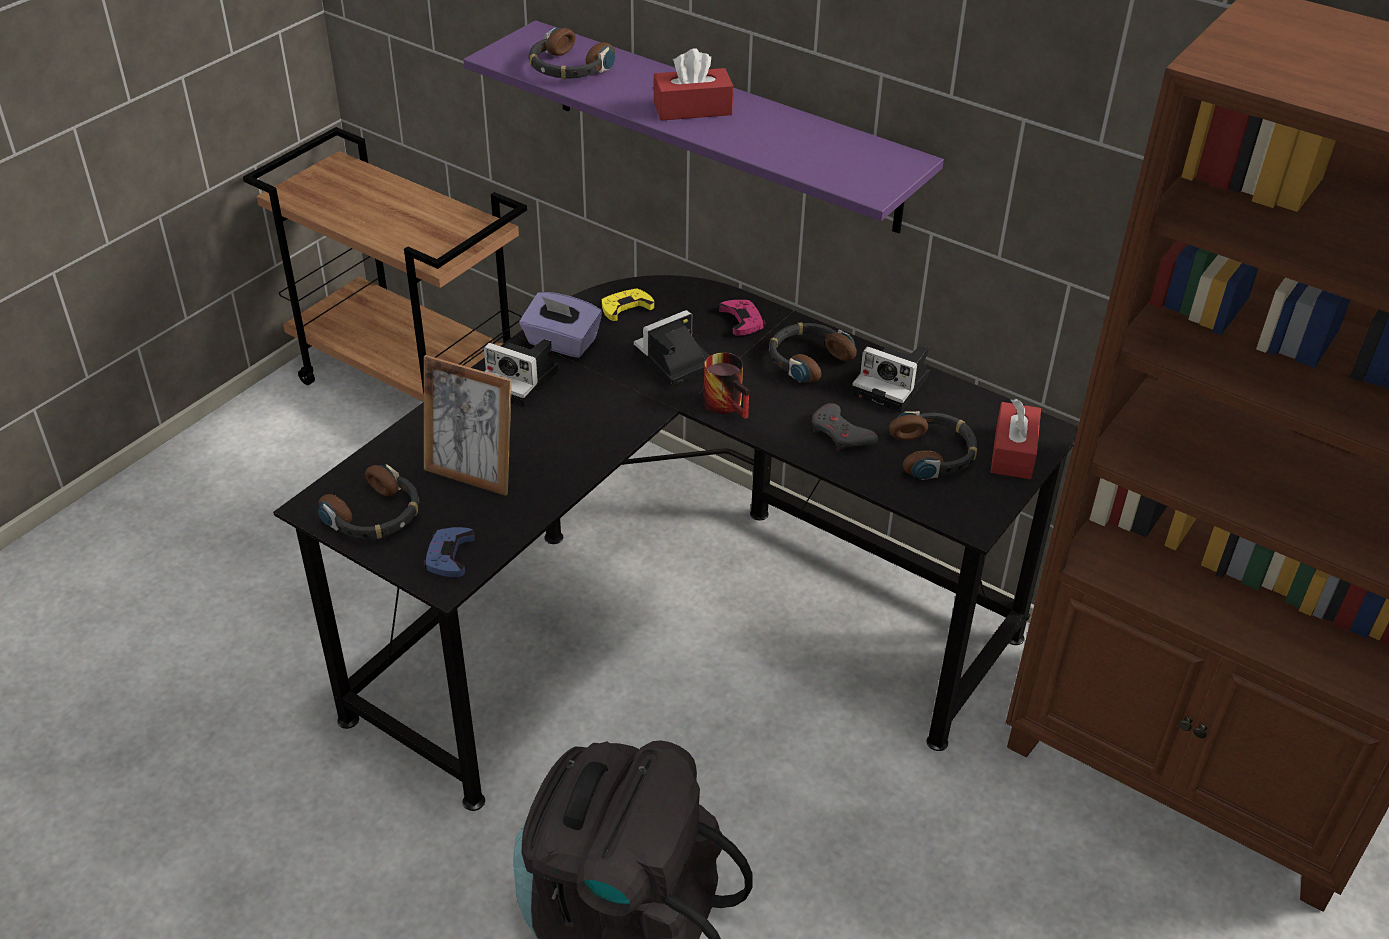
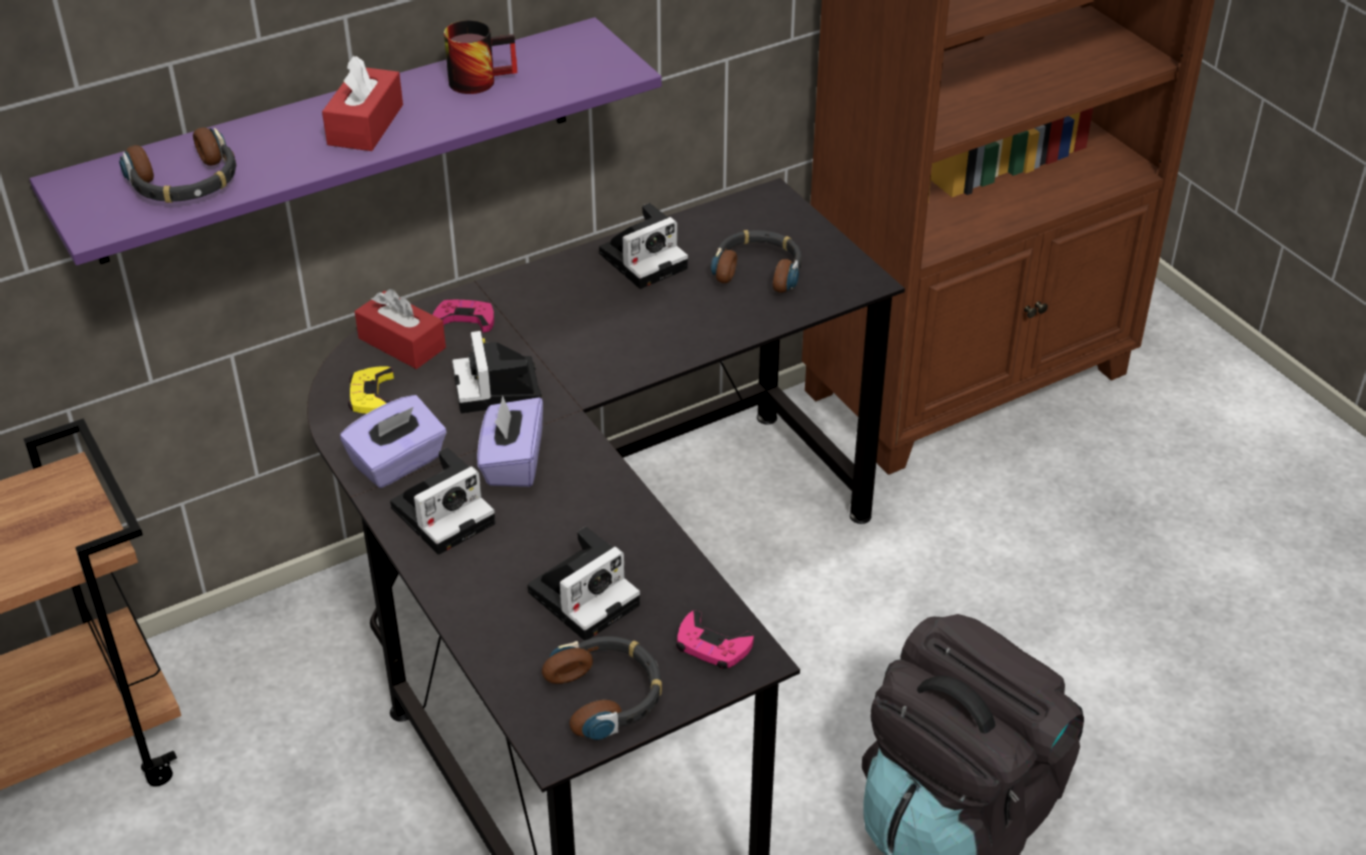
camera: 65 degrees left, 0 degrees up
(449, 556) = (712, 646): blue game controller -> pink game controller
(471, 474) = (586, 595): picture frame -> camera
(594, 395) = (512, 463): none -> purple tissue box
(729, 404) = (598, 371): mug -> mug (479, 79)
(807, 359) = (563, 298): headphones -> none
(841, 434) = (694, 315): grey game controller -> none
(1013, 452) = (786, 226): red tissue box -> red tissue box (402, 343)

